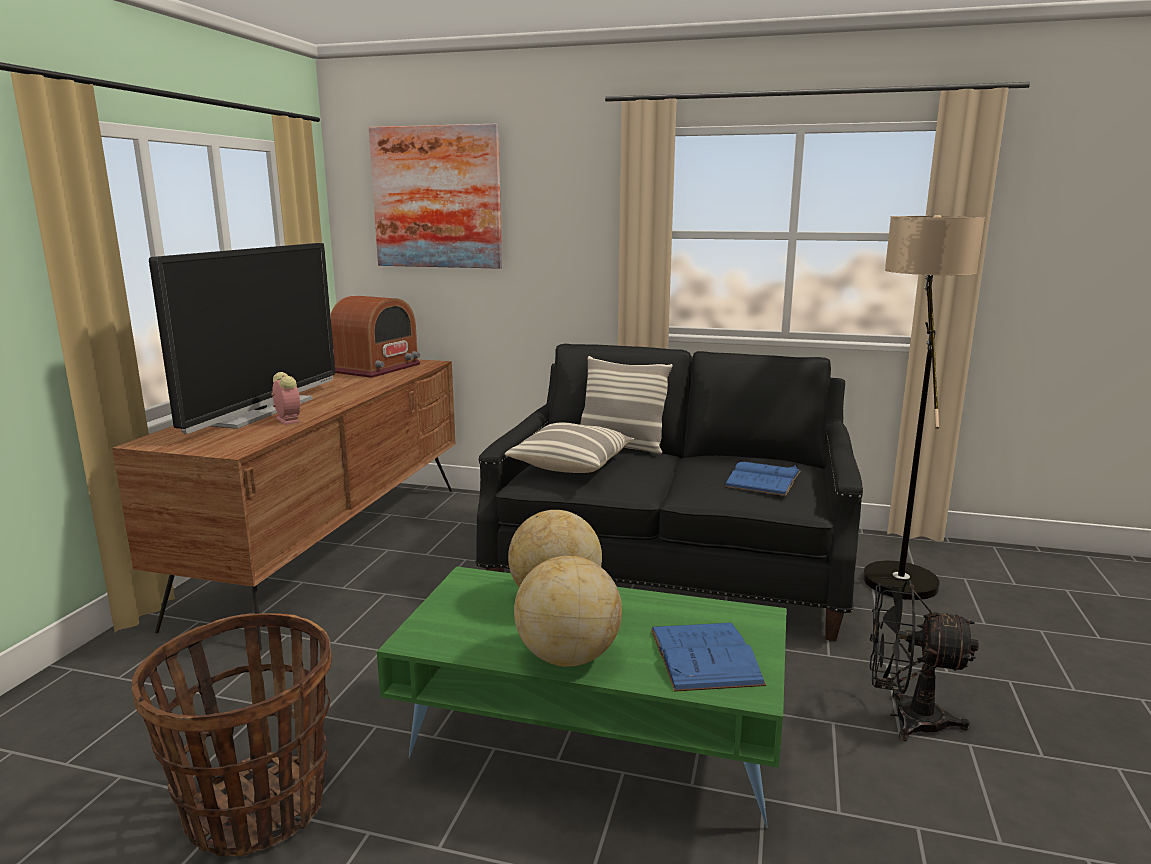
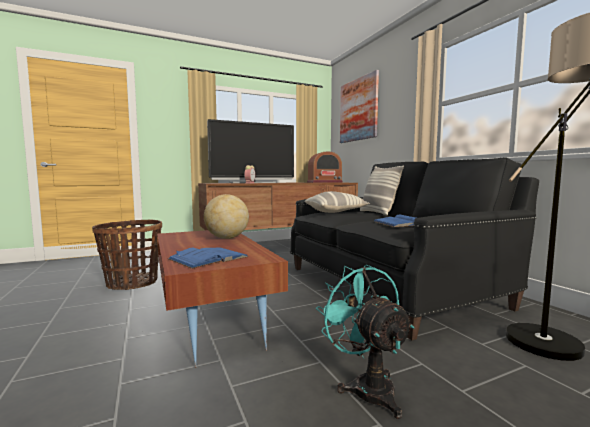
camera: 50 degrees right, 10 degrees down
(567, 657) = (179, 246): globe -> none
(592, 753) = (212, 314): green coffee table -> brown coffee table
(905, 718) = (367, 386): black fan -> turquoise fan

